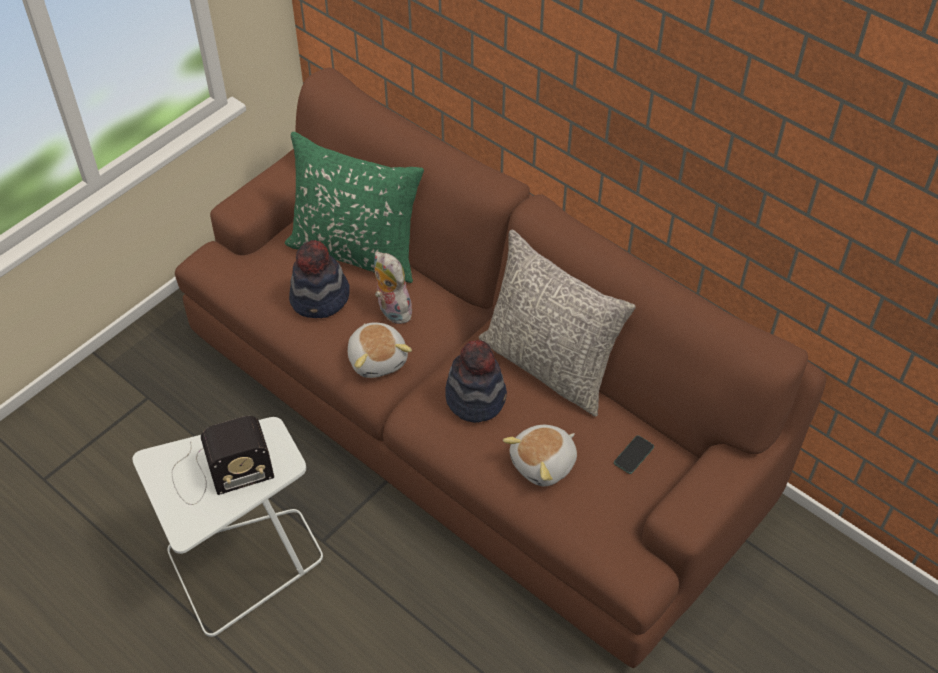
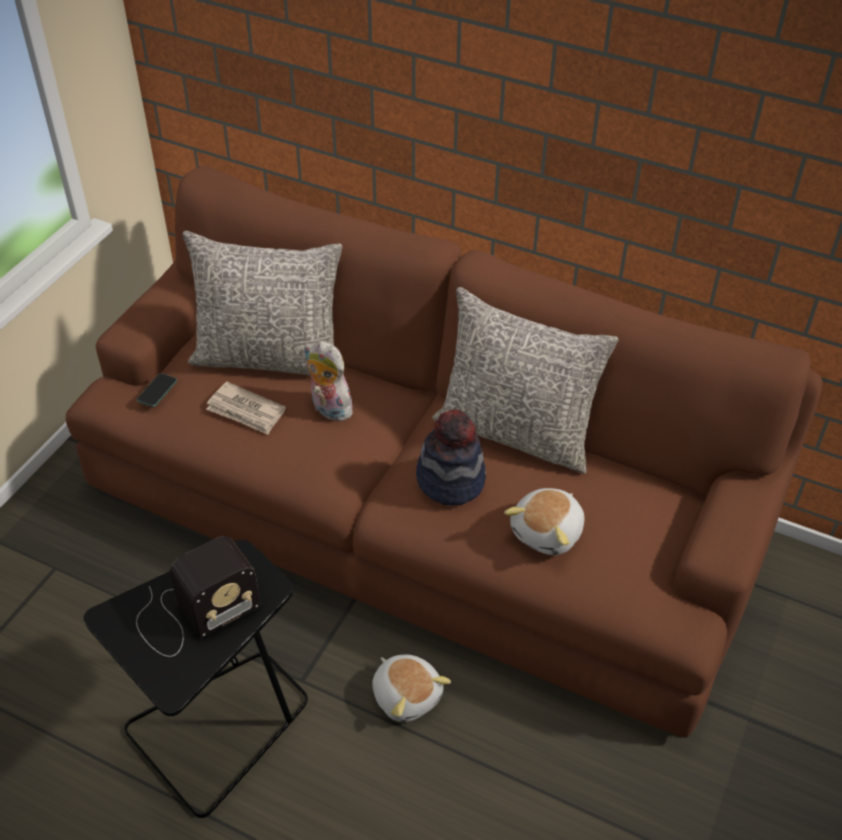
camera: 15 degrees left, 5 degrees down
(245, 564) = (221, 726): white side table -> black side table
(320, 298) = (246, 411): hat -> newspaper
(356, 251) = (269, 357): green pillow -> grey pillow
(378, 359) = (329, 461): plush toy -> plush toy (407, 695)
(633, 455) = (638, 504): phone -> phone (157, 391)

